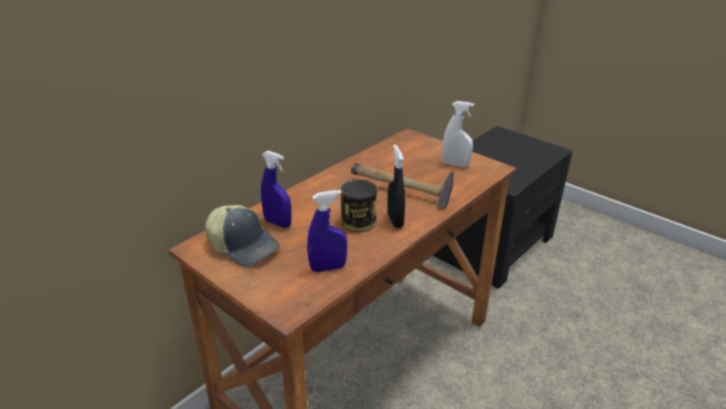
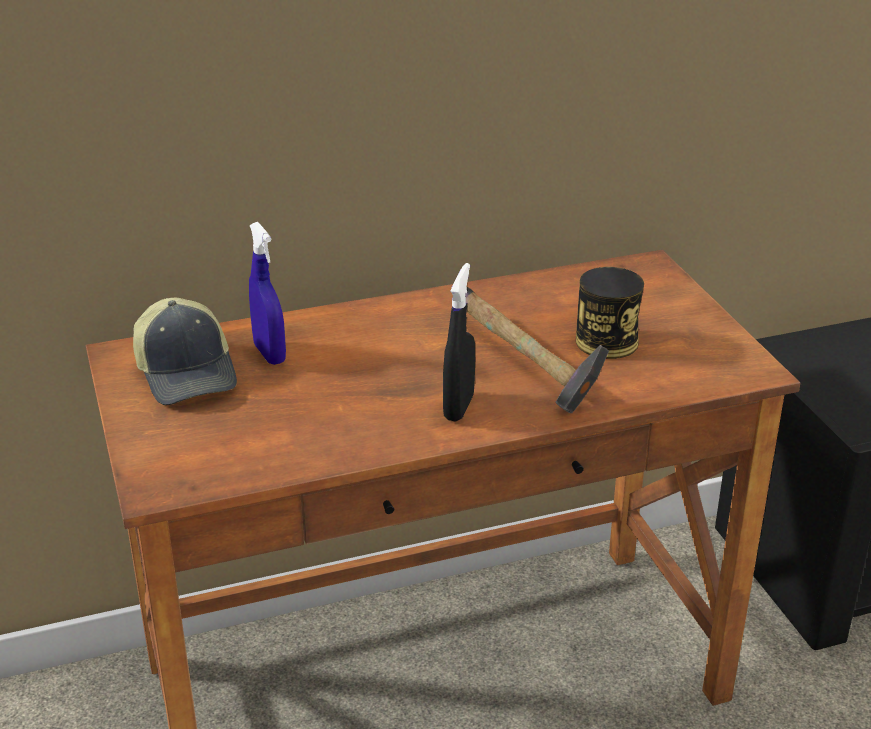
camera: 30 degrees right, 0 degrees up
(328, 268) = (275, 446): blue spray bottle -> none
(358, 221) = (396, 390): can -> can (606, 342)
(455, 164) = (679, 342): white spray bottle -> none

